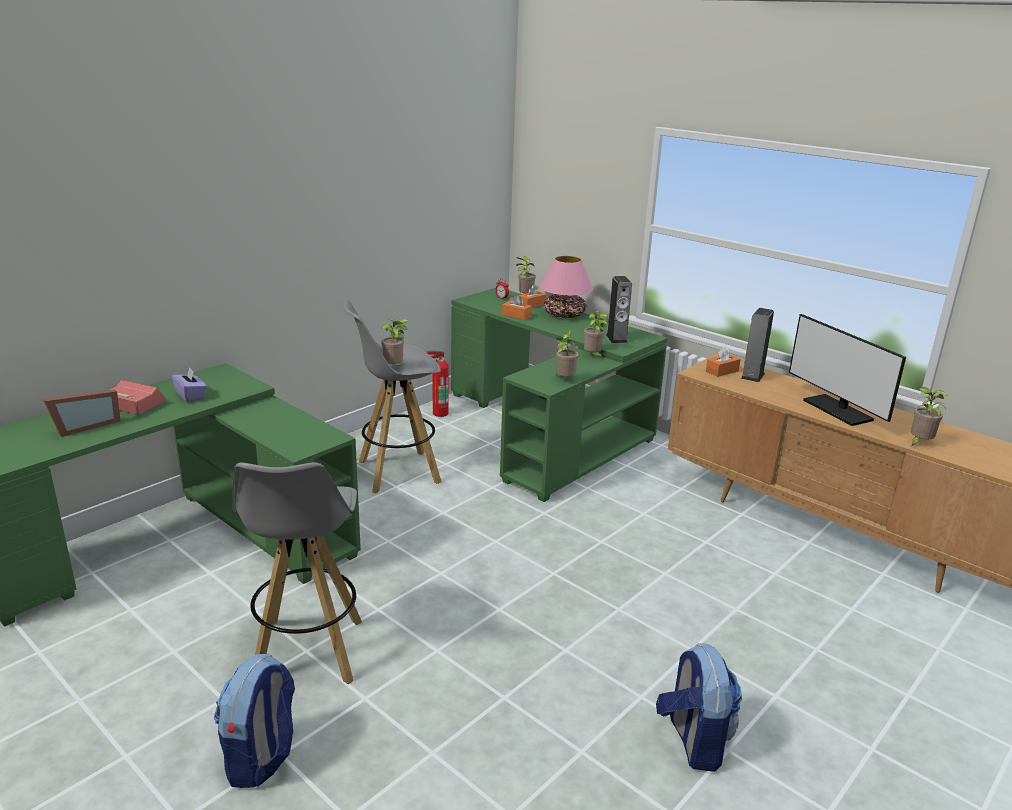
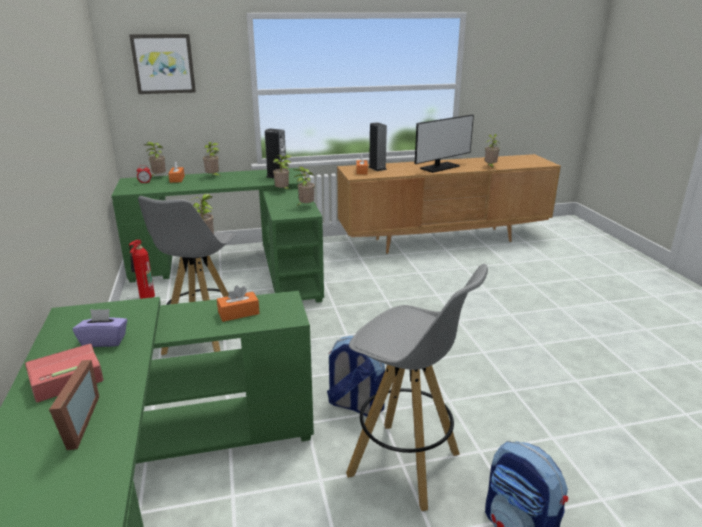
camera: 55 degrees left, 0 degrees up
(516, 316) = (186, 187): orange tissue box -> orange tissue box (238, 313)
(564, 315) = (213, 177): pink table lamp -> potted plant
(565, 173) = (163, 64): none -> picture
(693, 741) = (583, 343): backpack -> backpack (355, 405)
(837, 410) = (440, 167): monitor -> monitor turned 45 degrees counterclockwise

